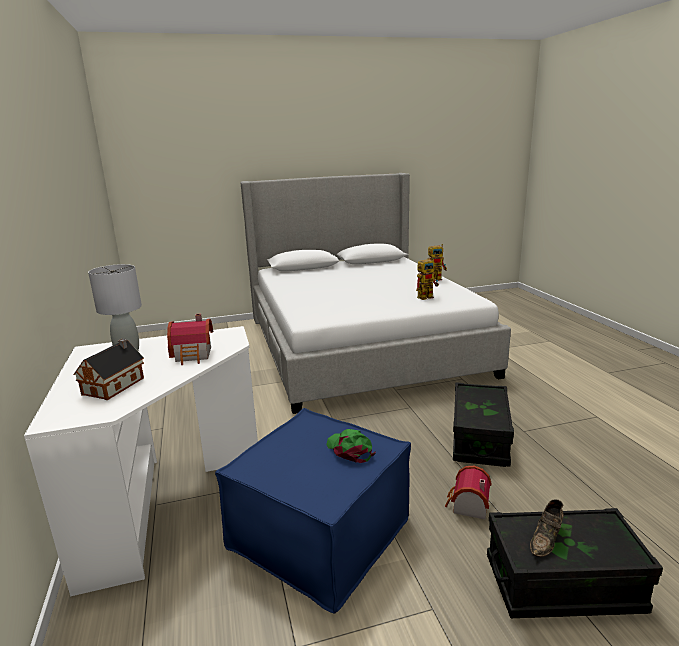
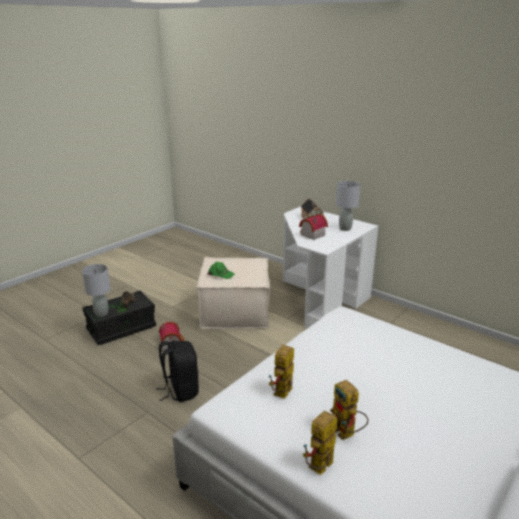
camera: 145 degrees right, 5 degrees up
(319, 533) = (235, 311): blue ottoman -> beige ottoman
(408, 282) = (347, 433): none -> toy robot
(479, 439) = (180, 390): black storage box -> black backpack
(607, 532) = (101, 314): none -> grey table lamp

